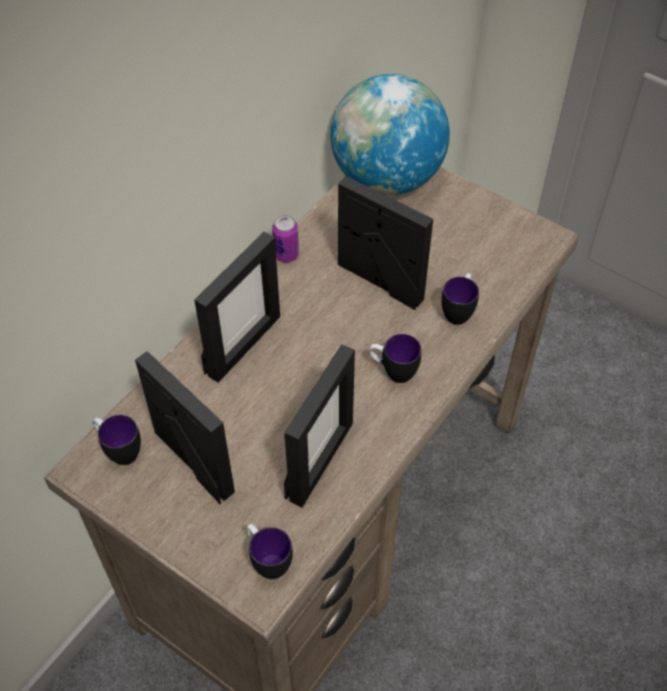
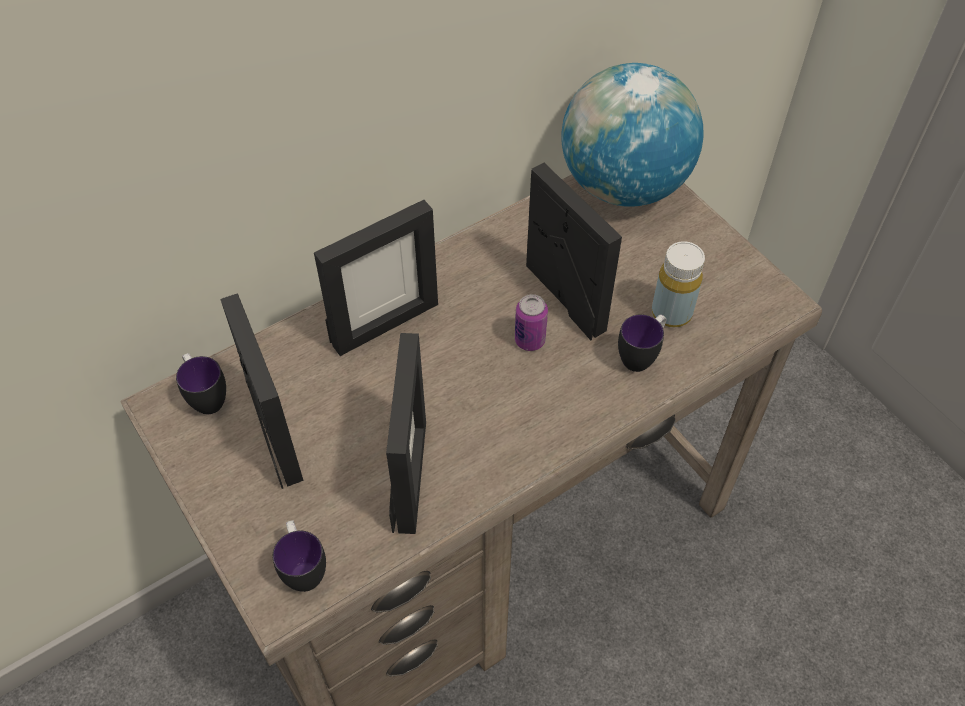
camera: 20 degrees right, 0 degrees up
(286, 254) = (475, 239): can -> can (529, 340)
(319, 460) = (409, 475): picture frame -> picture frame turned 45 degrees counterclockwise
(393, 372) = (535, 402): mug -> none
(468, 270) = (671, 313): none -> yellow bottle

